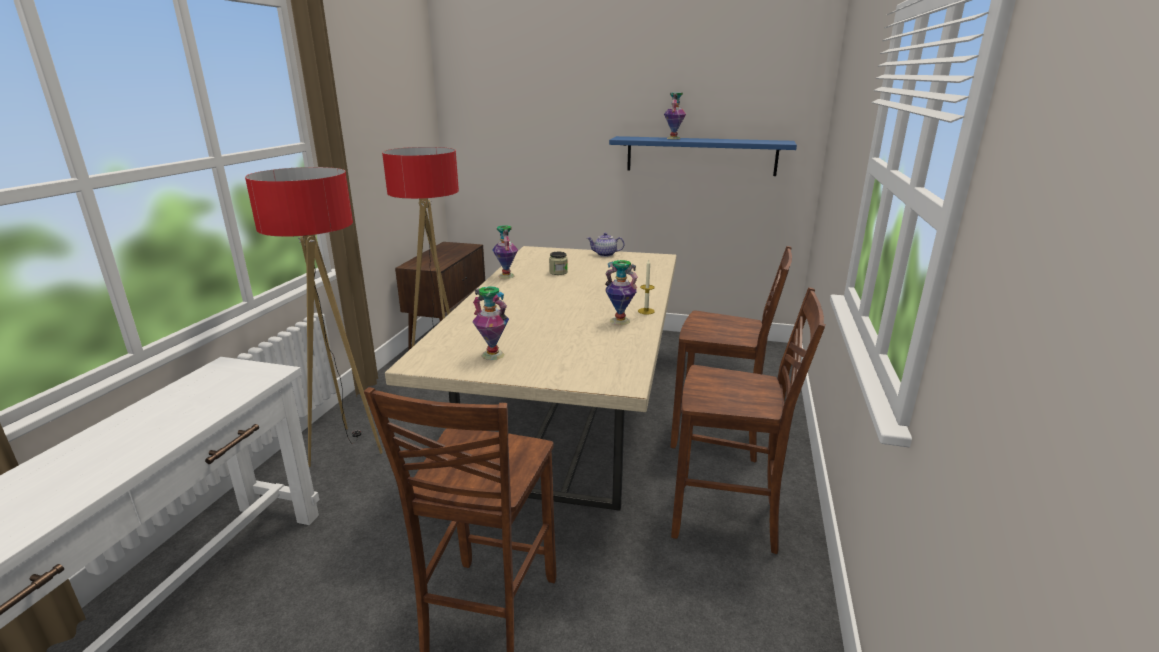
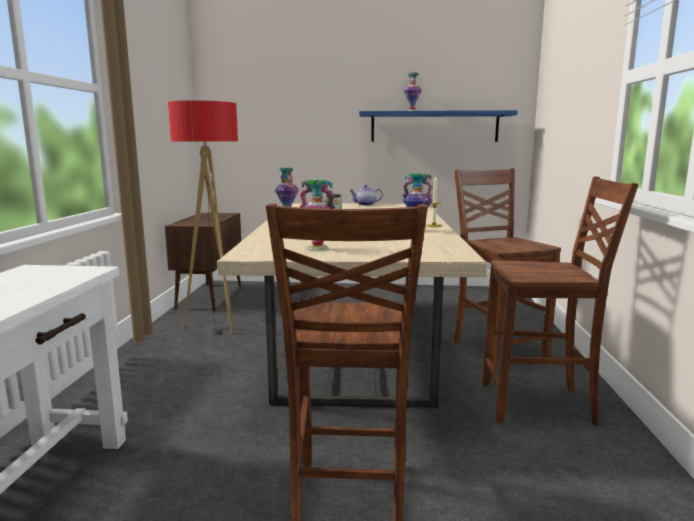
camera: 10 degrees left, 10 degrees down
(346, 448) = (137, 384): floor lamp -> none
(719, 438) = (497, 350): brown chair -> brown chair turned 120 degrees counterclockwise

